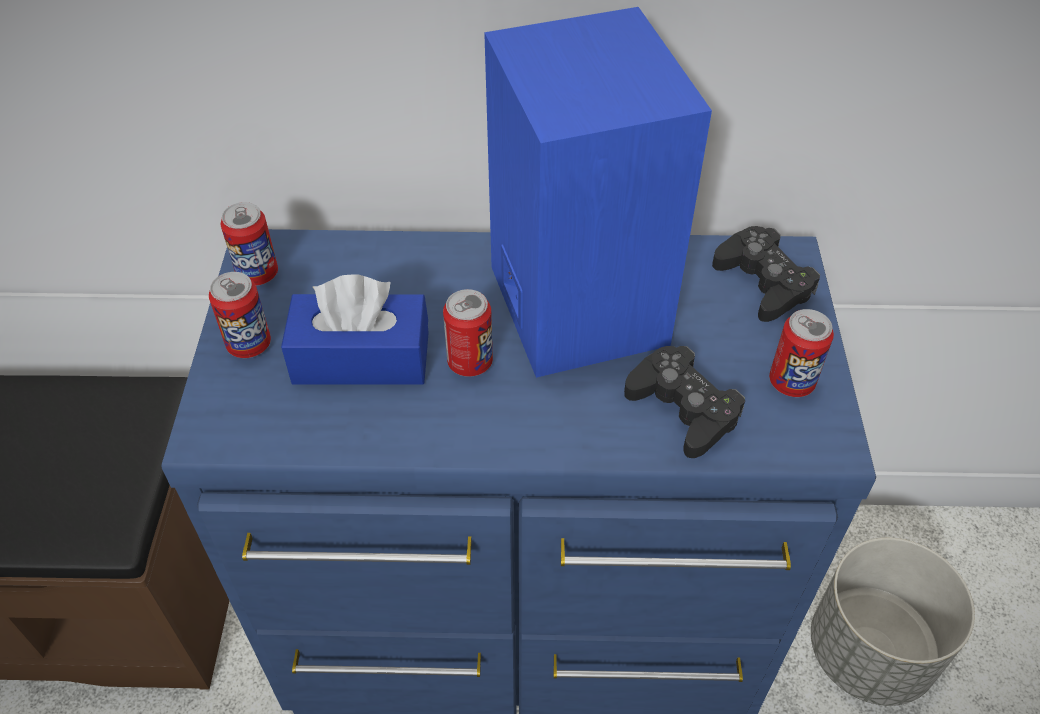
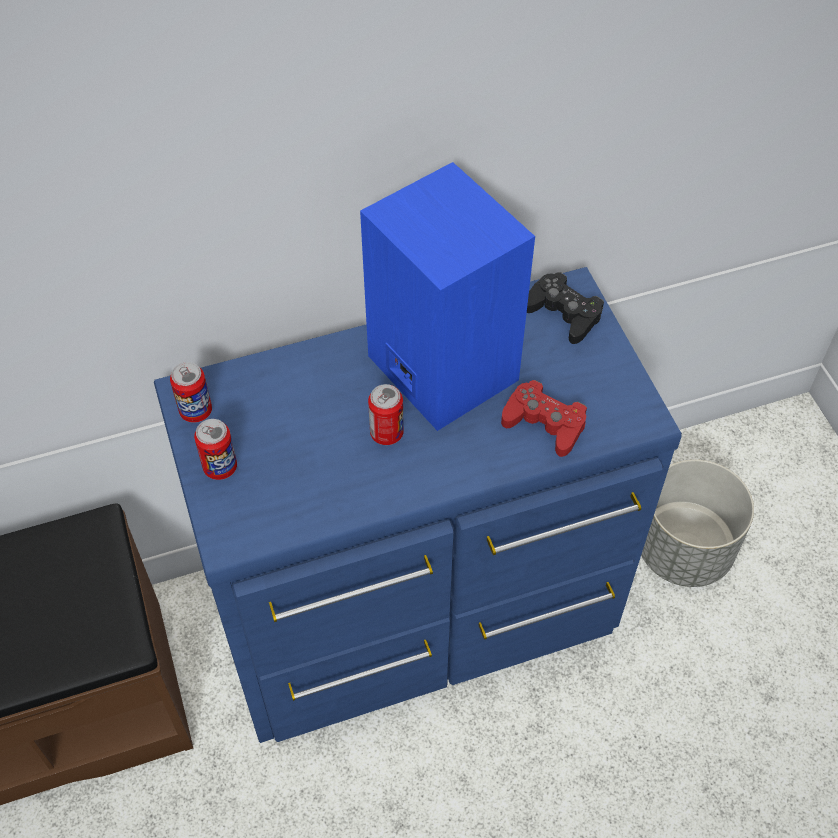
camera: 20 degrees left, 5 degrees up
(361, 358) = (308, 453): blue tissue box -> none
(683, 408) = (544, 423): black game controller -> red game controller
(791, 382) = (608, 383): can -> none

